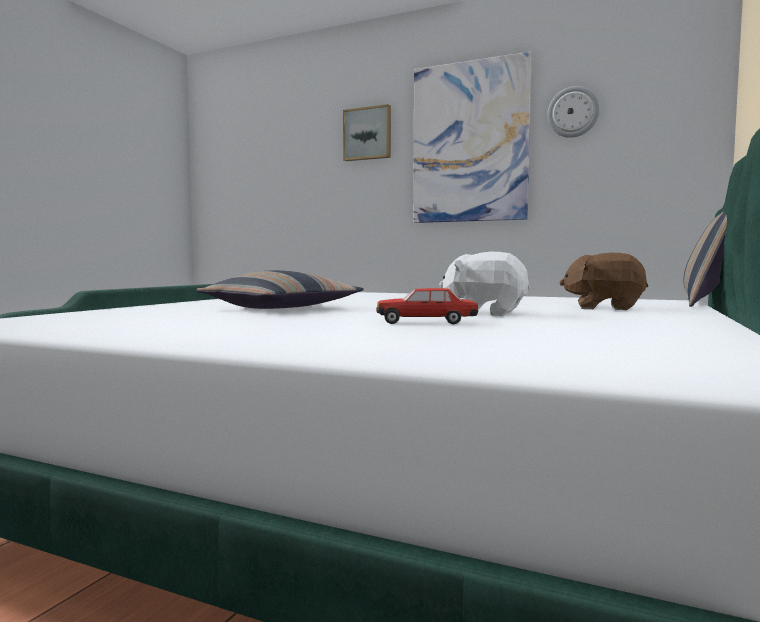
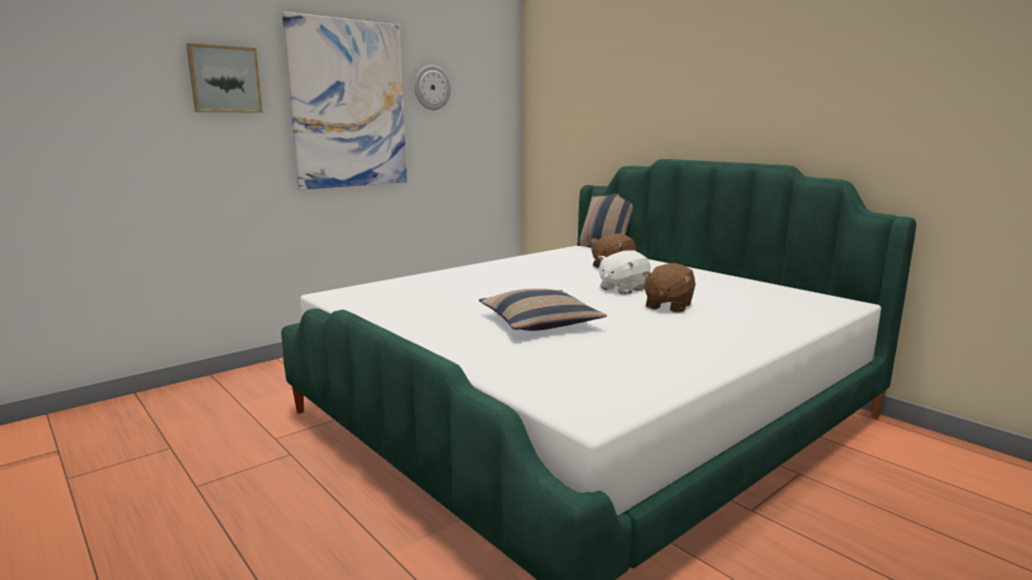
camera: 65 degrees left, 10 degrees up
(426, 322) = (668, 306): toy car -> brown plush toy

